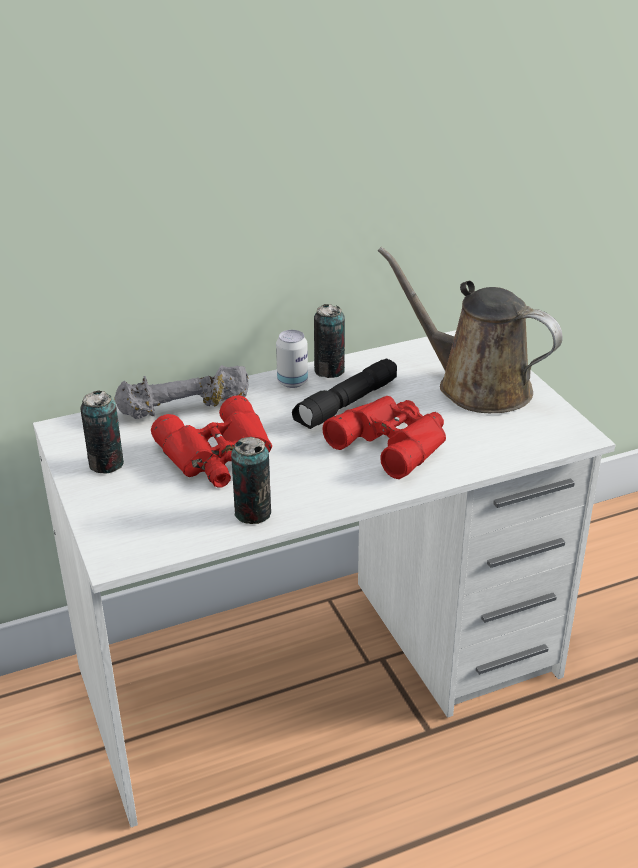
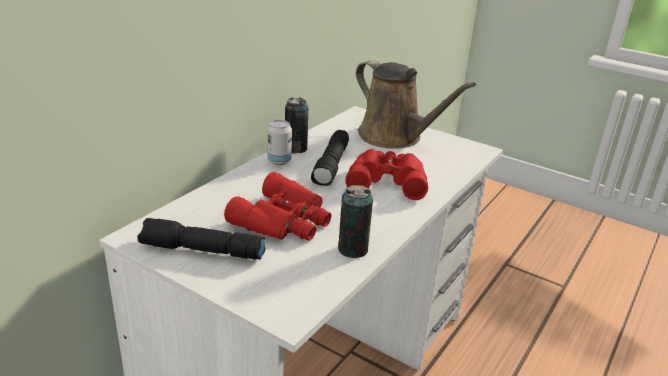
camera: 35 degrees left, 5 degrees down
(106, 464) = (201, 251): can -> black flashlight
(185, 409) = (221, 197): grey dumbbell -> none
(475, 386) = (394, 137): brown watering can -> brown watering can turned 135 degrees counterclockwise

